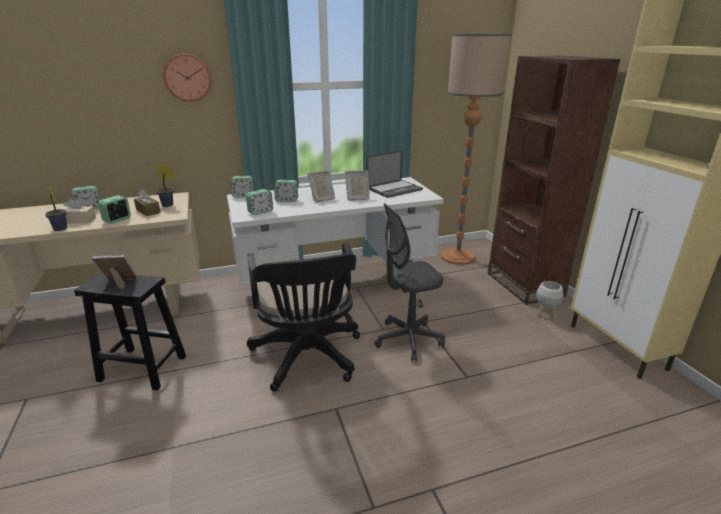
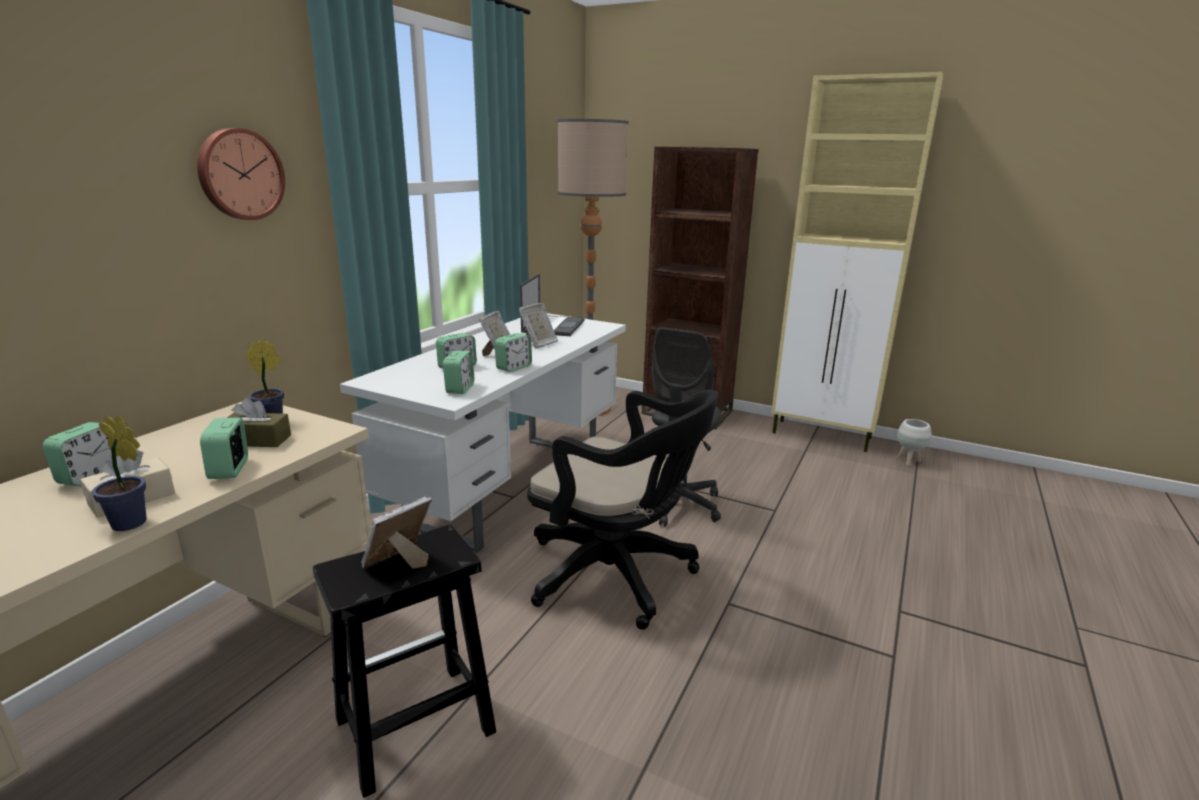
camera: 45 degrees left, 5 degrees down
(243, 196) = (375, 378): alarm clock -> alarm clock (513, 367)
(545, 314) = (742, 431): white planter -> white planter (908, 461)

